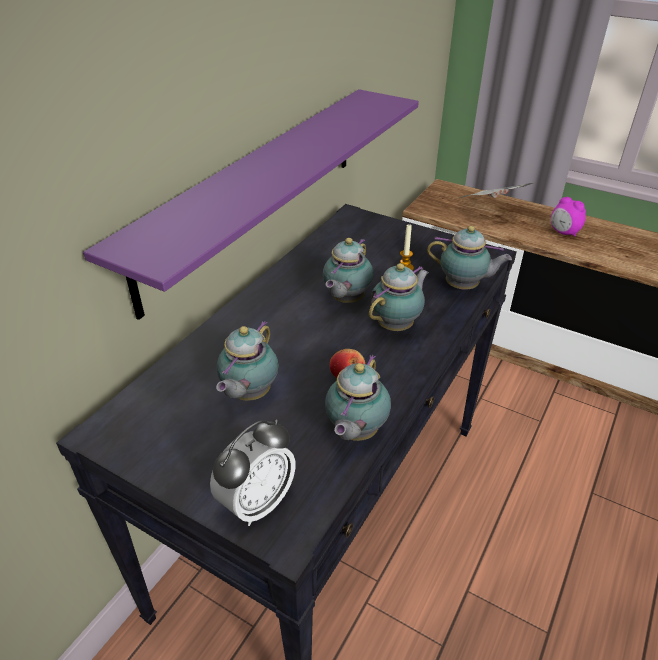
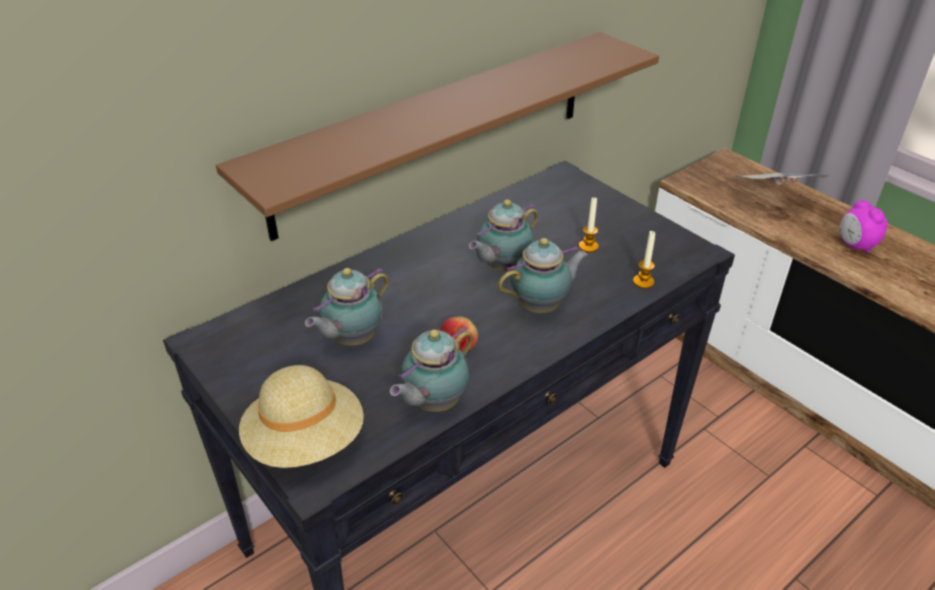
camera: 20 degrees right, 0 degrees up
(256, 191) = (436, 131): purple shelf -> brown shelf
(257, 502) = (306, 441): alarm clock -> beige hat
(463, 287) = (643, 282): teapot -> candle

